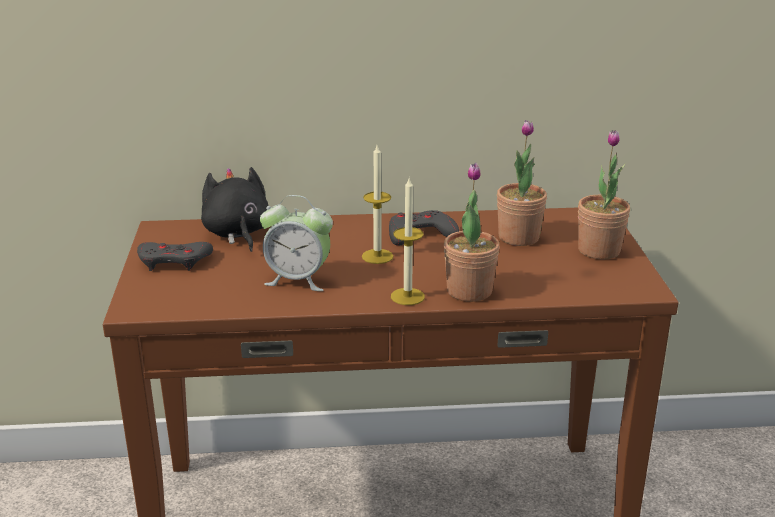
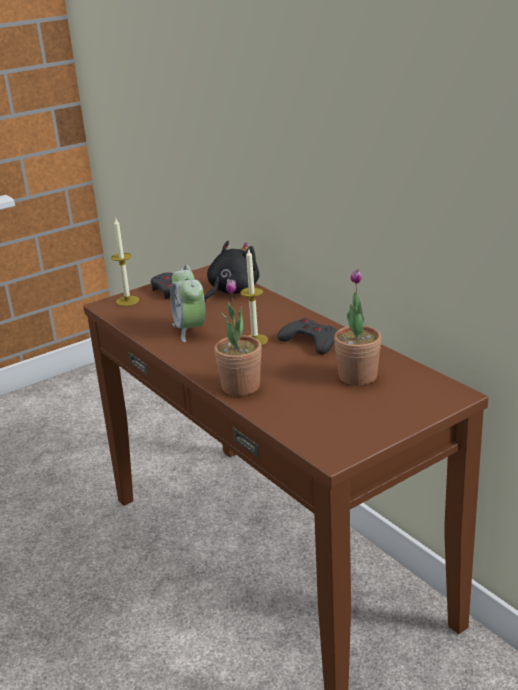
camera: 60 degrees right, 0 degrees up
(407, 296) = (207, 369): candle -> candle (127, 301)
(599, 250) = (381, 415): potted plant -> none

